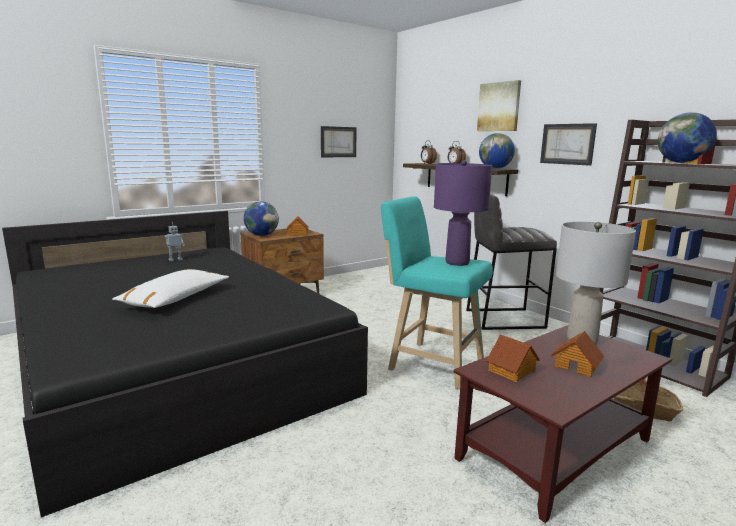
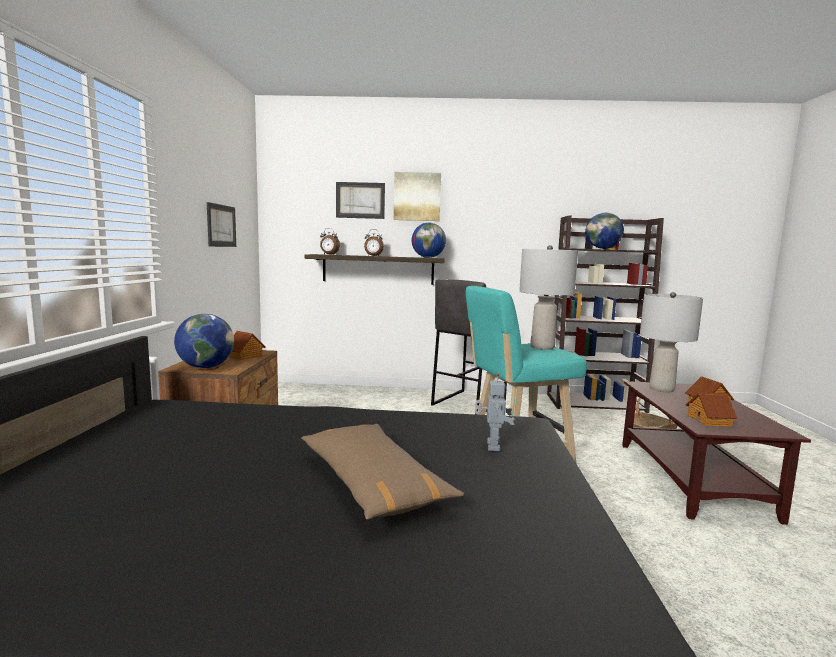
camera: 50 degrees left, 5 degrees down
(175, 260) = (145, 438): toy robot -> toy robot (492, 446)
(175, 299) = (372, 483): white pillow -> brown pillow
(457, 262) = (542, 347): purple table lamp -> grey table lamp
(567, 144) = (494, 234): picture -> picture (360, 200)

